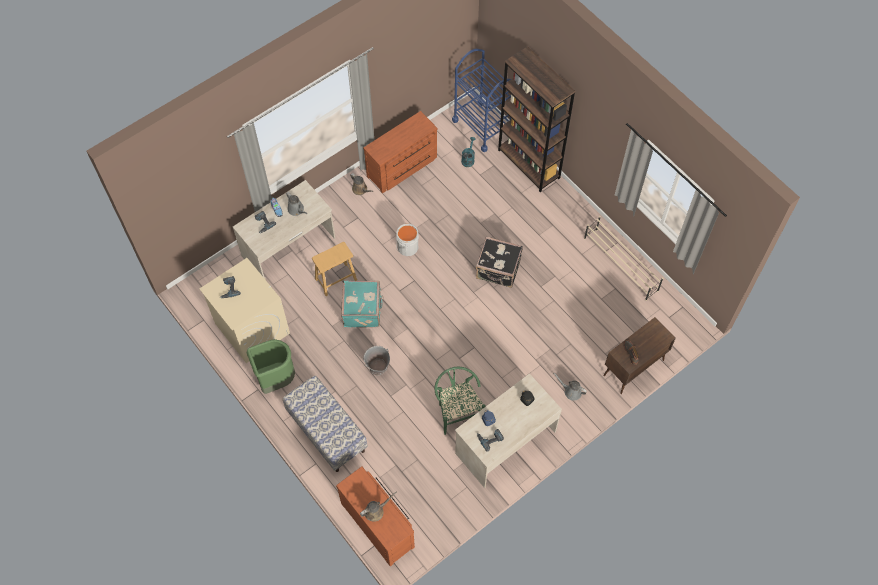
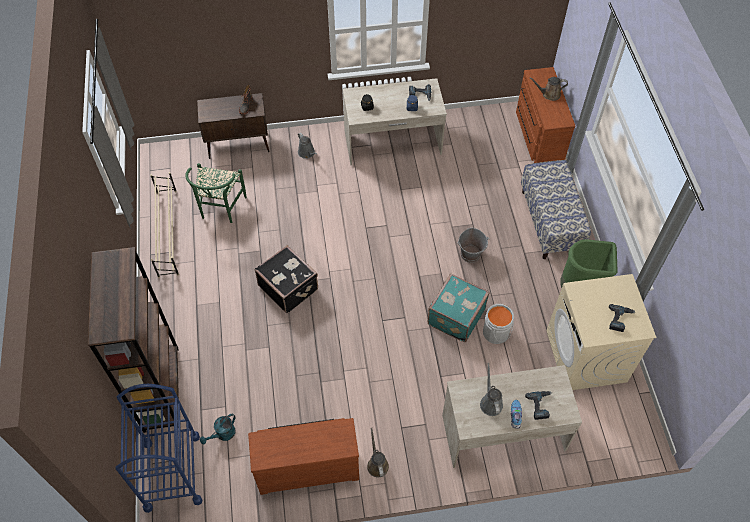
camera: 150 degrees left, 5 degrees down
(336, 279) = (466, 364): brown stool -> none
(406, 247) = (367, 361): grey bucket -> grey bucket (497, 333)
(457, 411) = (418, 184): green chair -> green chair (220, 210)

